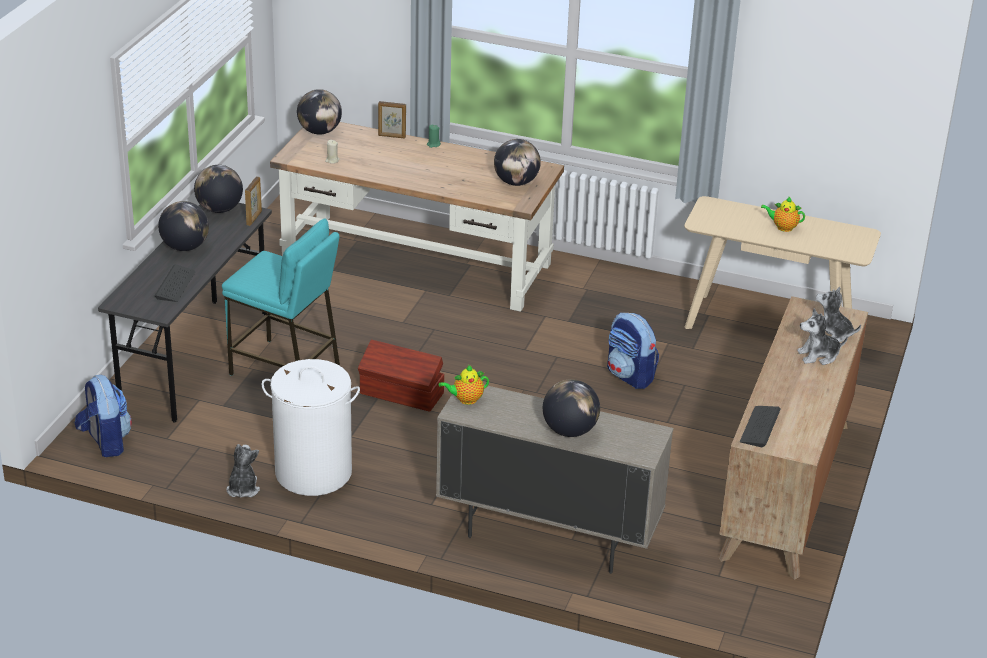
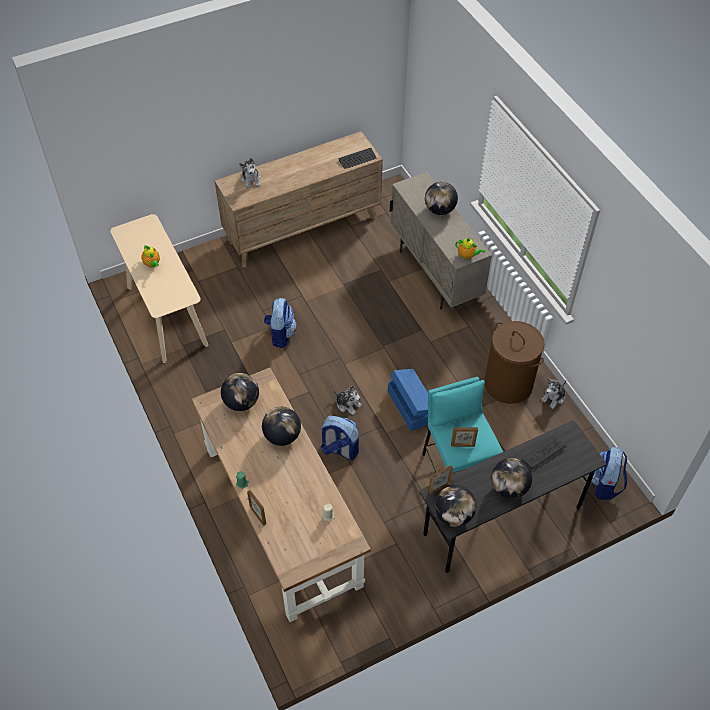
camera: 135 degrees left, 20 degrees up
(269, 265) = (462, 445): none -> picture frame
(313, 473) = (508, 384): white laundry basket -> brown laundry basket
(319, 131) = (300, 561): globe -> globe (282, 436)
(402, 394) = (410, 406): brown storage box -> blue storage box
(428, 326) = (339, 449): none -> backpack
(818, 356) = (276, 173): plush toy -> plush toy (348, 404)

